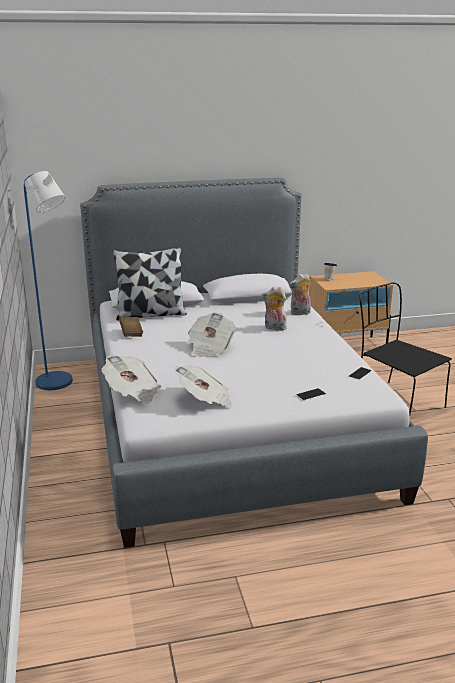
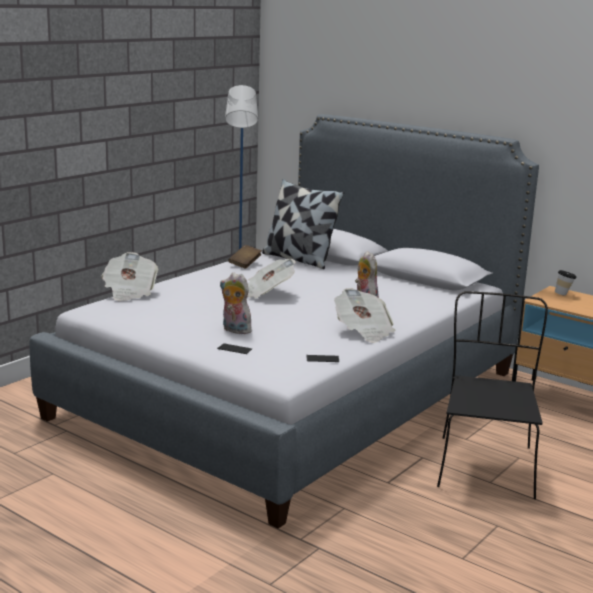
camera: 50 degrees right, 5 degrees down
(205, 400) = (157, 317): newspaper -> newspaper (363, 331)
(300, 313) = (428, 305): plush toy -> plush toy (234, 330)

